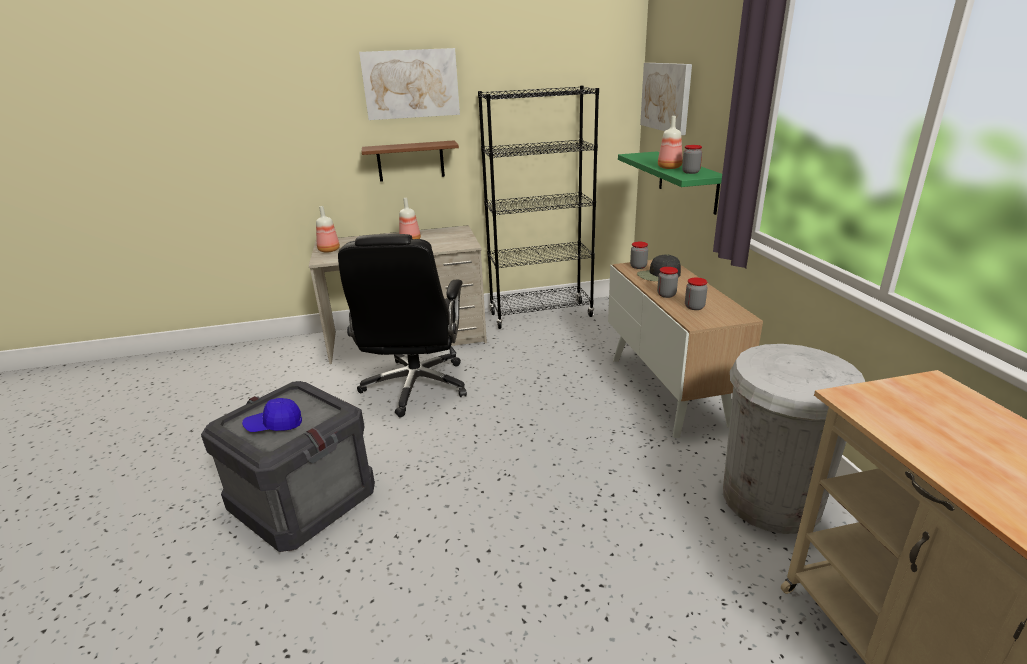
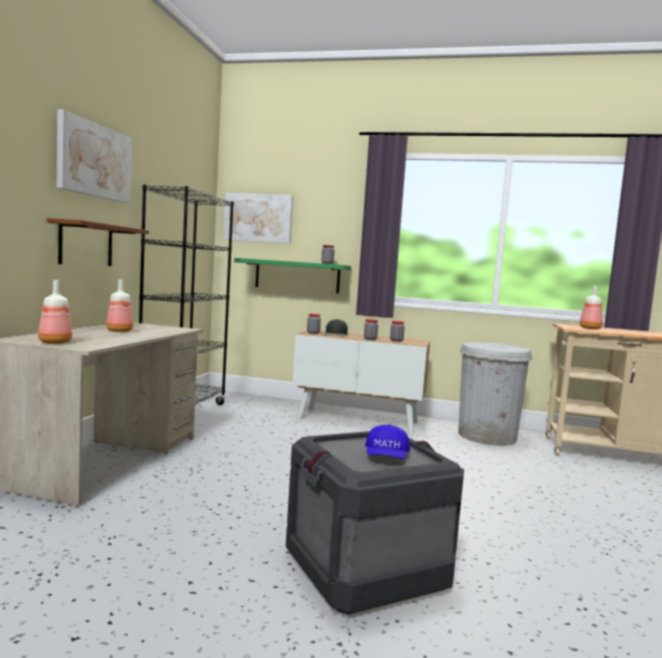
camera: 65 degrees left, 20 degrees down
(415, 387) = (222, 479): black office chair -> none
(670, 168) = (306, 262): bottle -> bottle (590, 328)

